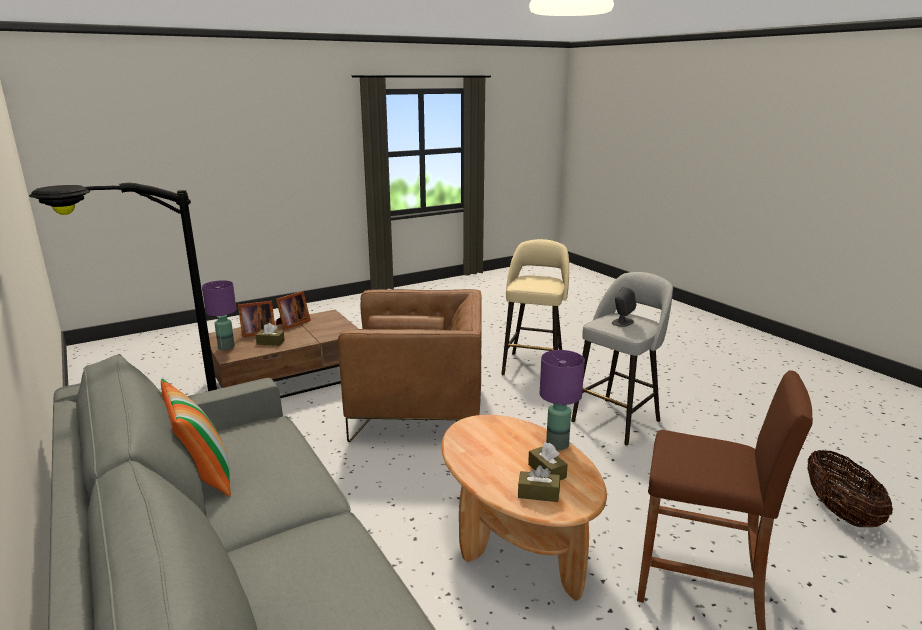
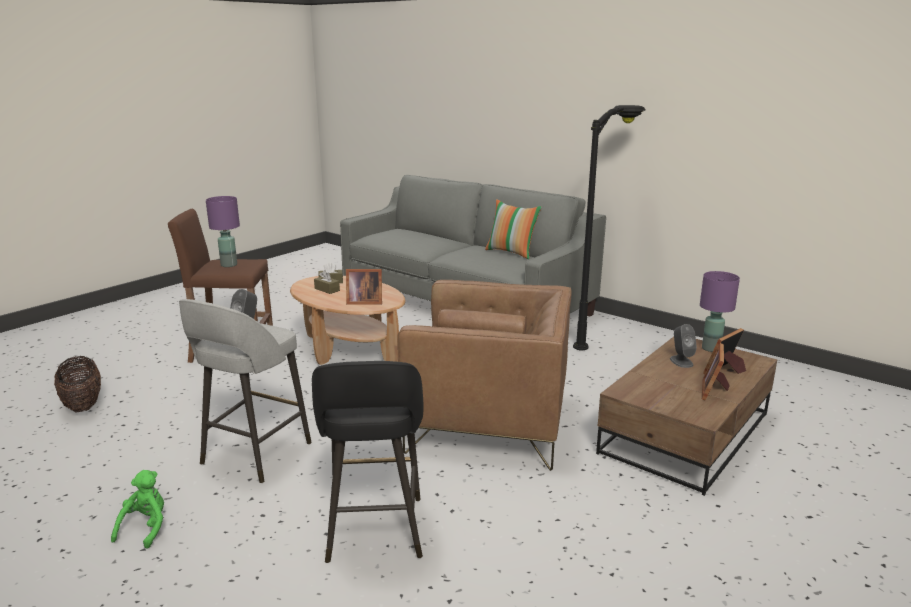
camera: 160 degrees right, 0 degrees up
(270, 342) = (681, 361): brown tissue box -> grey speaker
(418, 410) = (489, 423): brown armchair -> brown armchair turned 150 degrees counterclockwise
(501, 432) = (363, 302): none -> picture frame
(534, 366) = (375, 531): beige stool -> black stool
(556, 444) = (322, 301): purple table lamp -> purple table lamp (229, 265)
(674, 388) = (145, 528): none -> green plush toy

